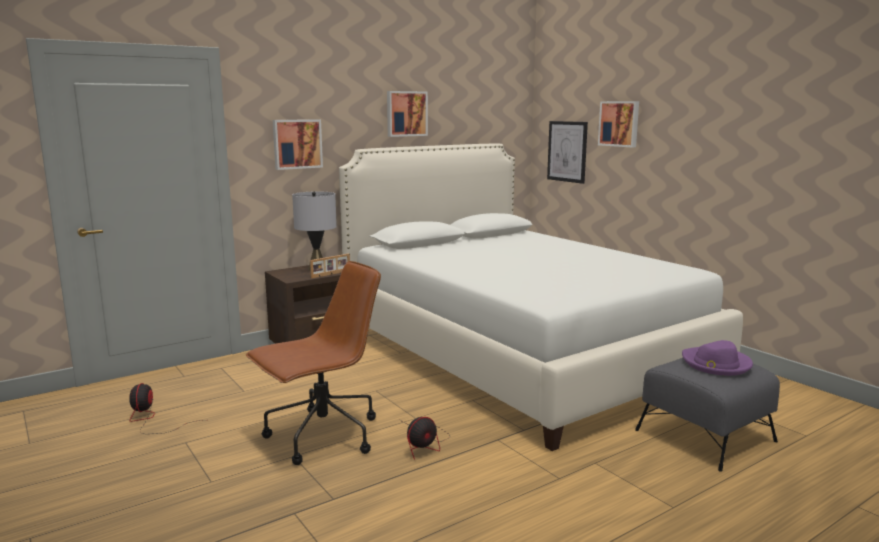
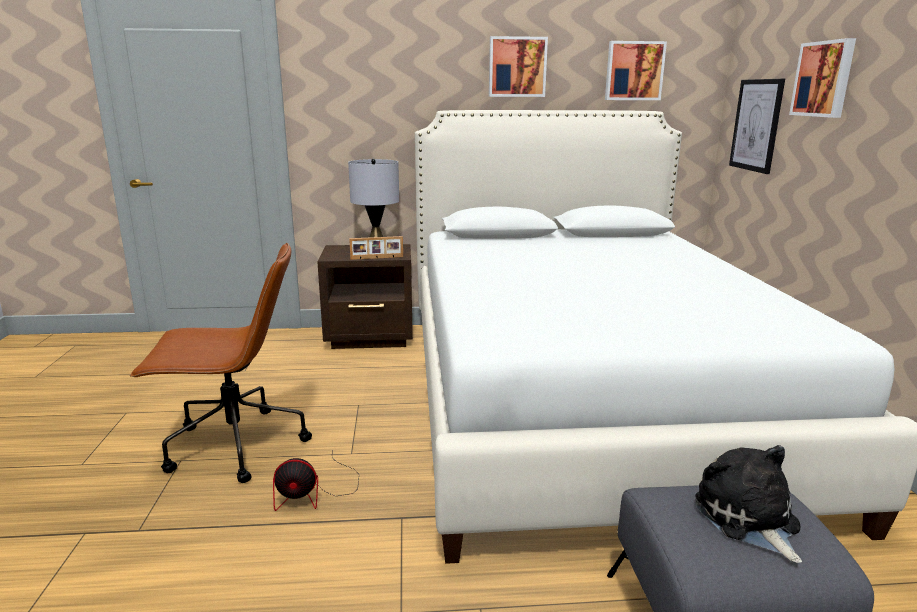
camera: 30 degrees right, 5 degrees up
(151, 420) = (137, 380): fan -> none
(297, 144) = (366, 101): picture -> picture (634, 71)
(716, 364) = (748, 519): purple hat -> plush toy

